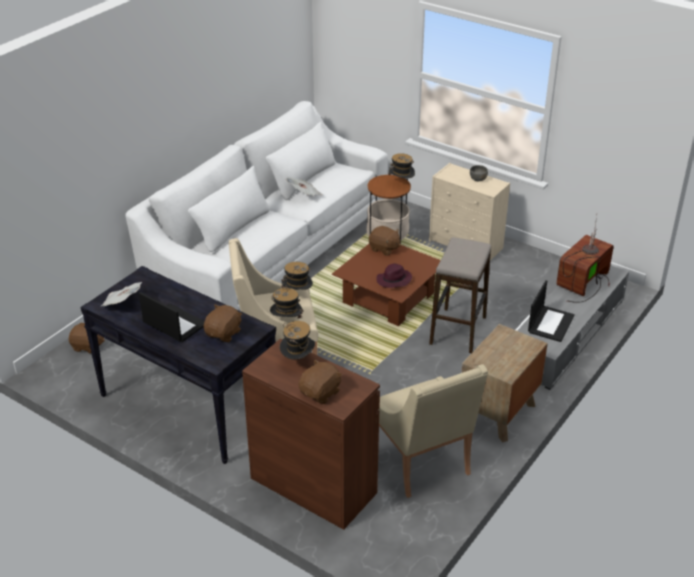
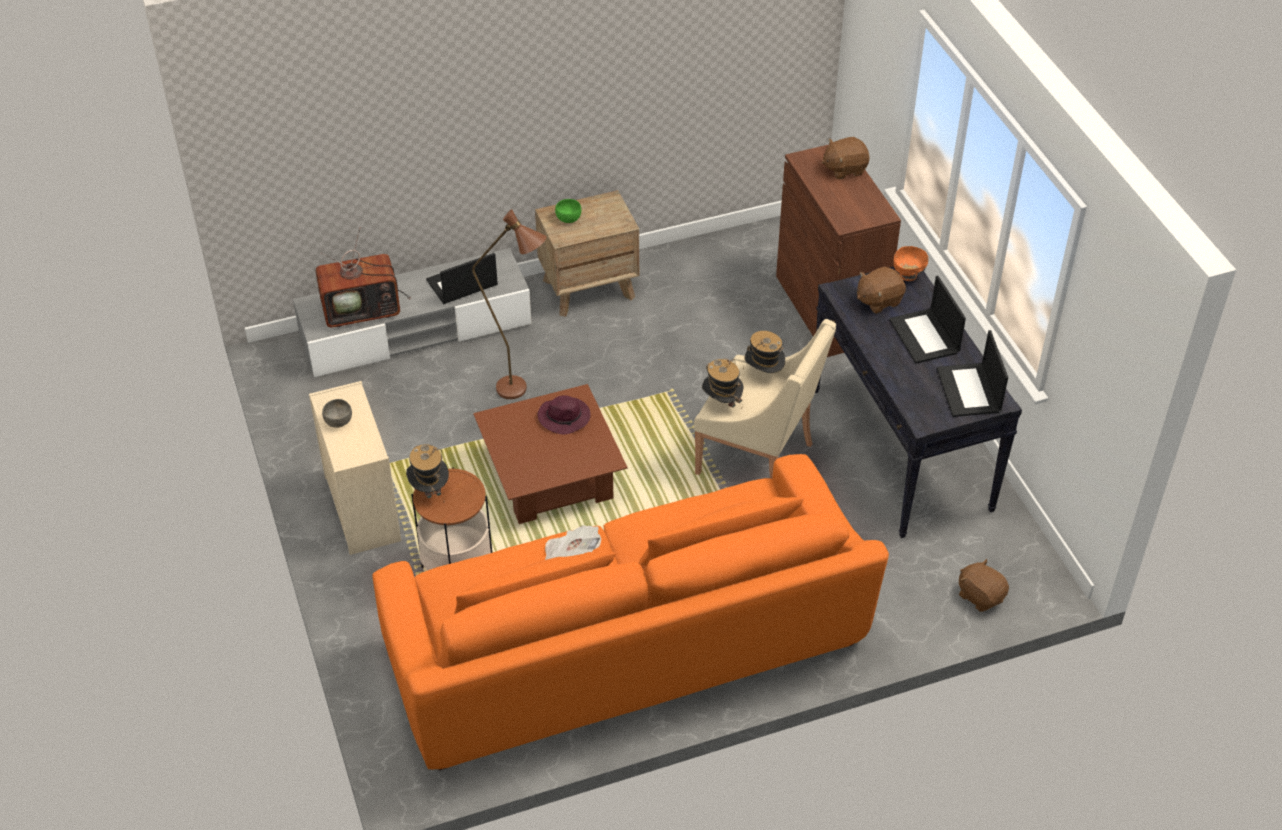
camera: 145 degrees left, 10 degrees up
(122, 303) = (969, 391): newspaper -> laptop
(214, 360) = (908, 276): none -> orange bowl
(269, 248) = (626, 649): white sofa -> orange sofa
(298, 361) = (841, 205): hat -> none
(384, 249) = (524, 472): brown plush toy -> none
(422, 463) = (710, 280): beige armchair -> none
(458, 330) = (522, 391): stool -> brown floor lamp
(517, 347) = (568, 218): none -> green bowl

